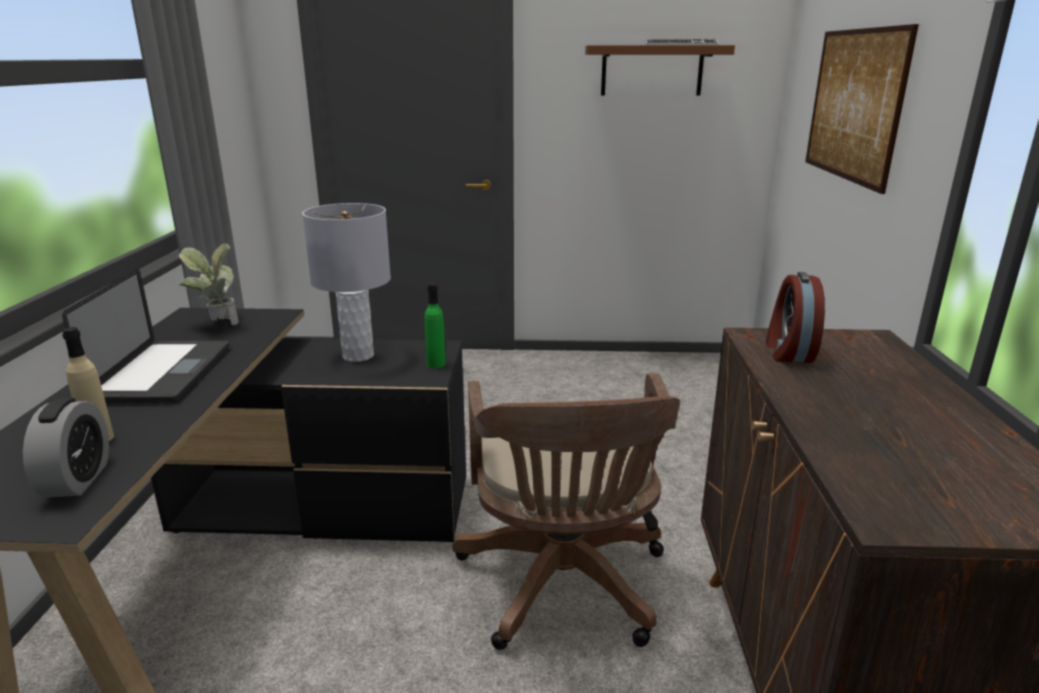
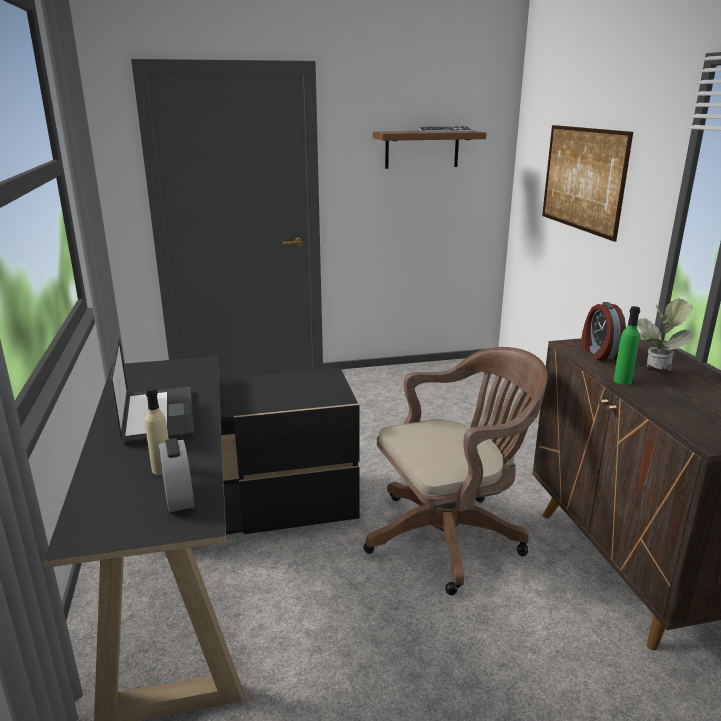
camera: 15 degrees left, 0 degrees up
(218, 325) = (161, 375): potted plant -> potted plant (654, 372)
(358, 356) = (272, 388): grey table lamp -> none
(436, 364) = (336, 387): green bottle -> green bottle (622, 381)
(564, 587) = (451, 535): brown office chair -> brown office chair turned 90 degrees counterclockwise

